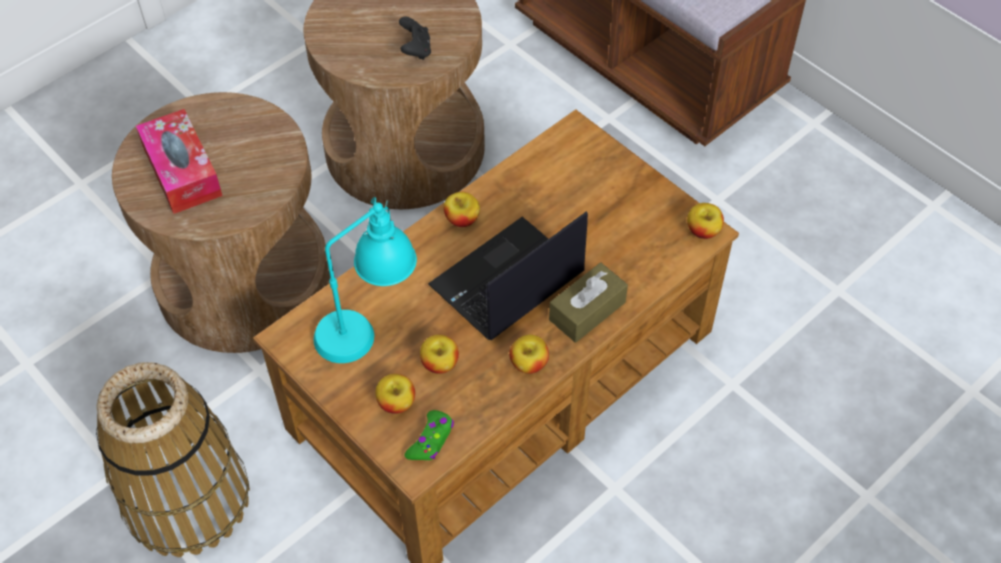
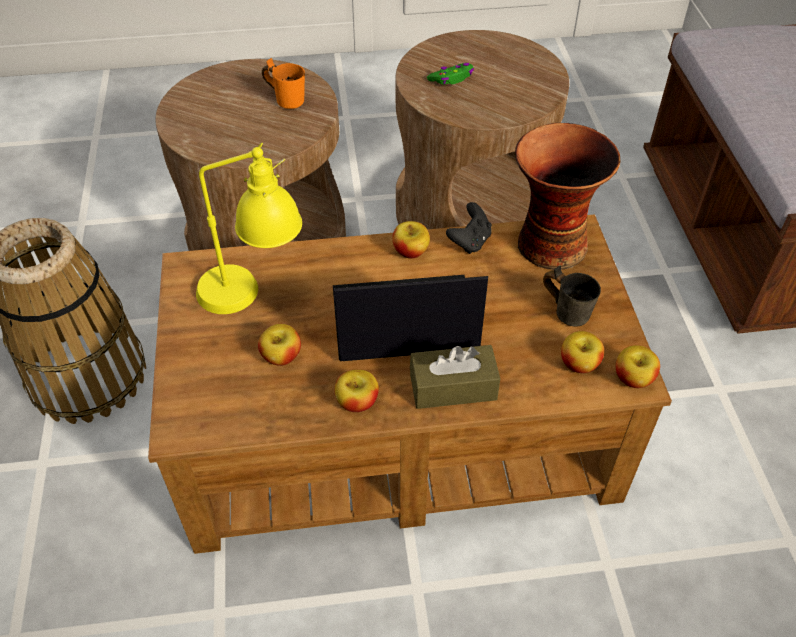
camera: 35 degrees right, 5 degrees down
(182, 171) = (221, 106): tissue box -> none
(239, 132) = (287, 99): none -> orange mug
(368, 326) = (254, 293): turquoise table lamp -> yellow table lamp
(396, 403) = (216, 367): apple -> apple (579, 364)
(416, 50) = (482, 102): black game controller -> black game controller (470, 241)
(431, 440) = (212, 416): green game controller -> green game controller (452, 78)
(563, 155) = (549, 244): none -> vase
(619, 202) = (568, 309): none -> grey mug

